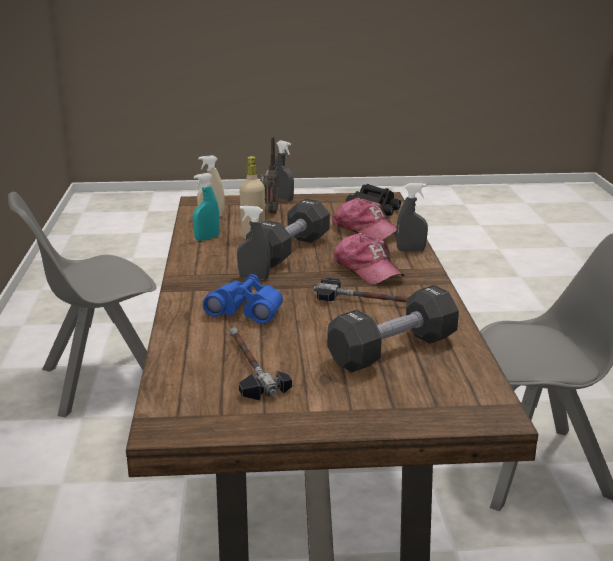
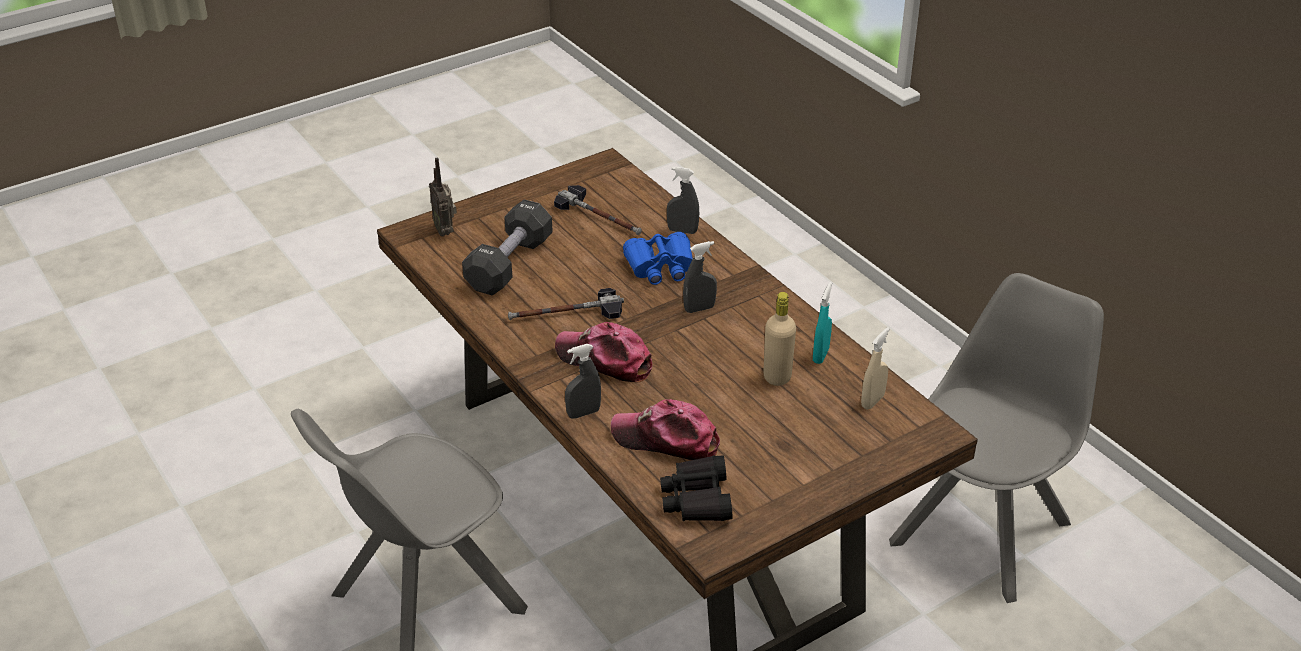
camera: 150 degrees right, 15 degrees up
(269, 213) = (816, 436): radio -> radio (446, 231)
(283, 199) = (841, 484): grey spray bottle -> grey spray bottle (682, 231)
(289, 250) = (711, 364): black dumbbell -> none

